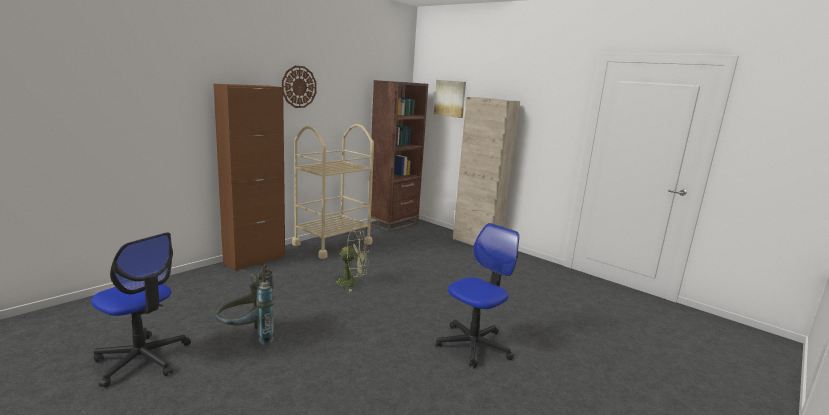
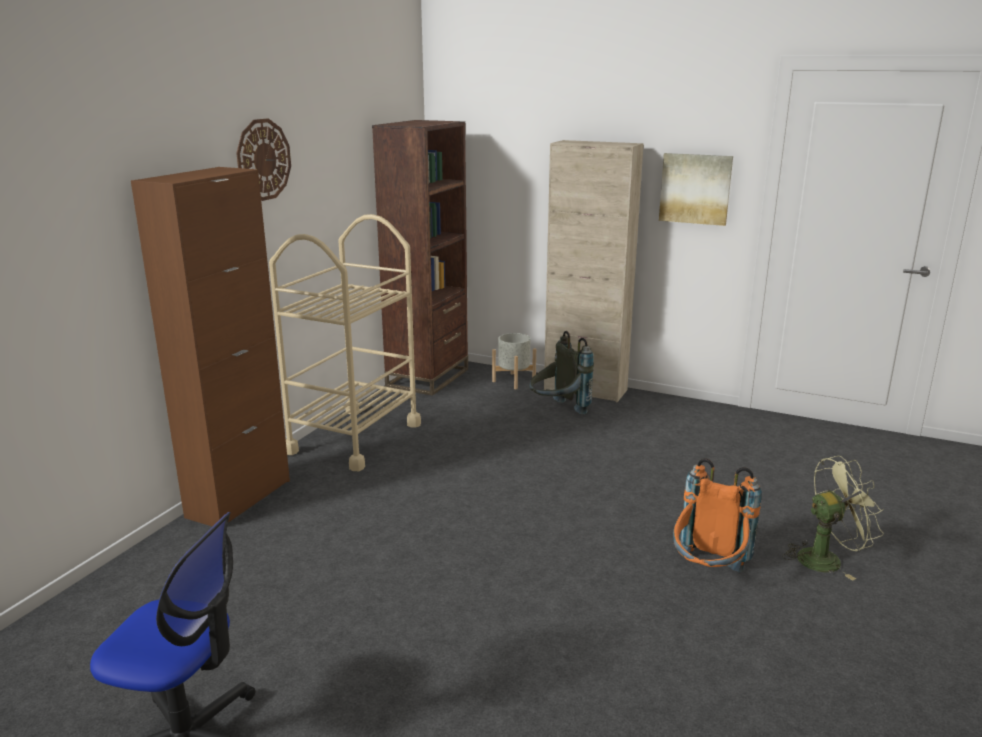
camera: 15 degrees left, 5 degrees up
(248, 336) = (346, 652): grey backpack -> grey backpack (558, 411)
(352, 283) = (443, 507): green fan -> green fan (826, 559)
(439, 232) = (514, 381): none -> grey planter
(450, 98) = (505, 144): picture -> picture (695, 188)
(473, 345) = (707, 575): office chair -> orange backpack

